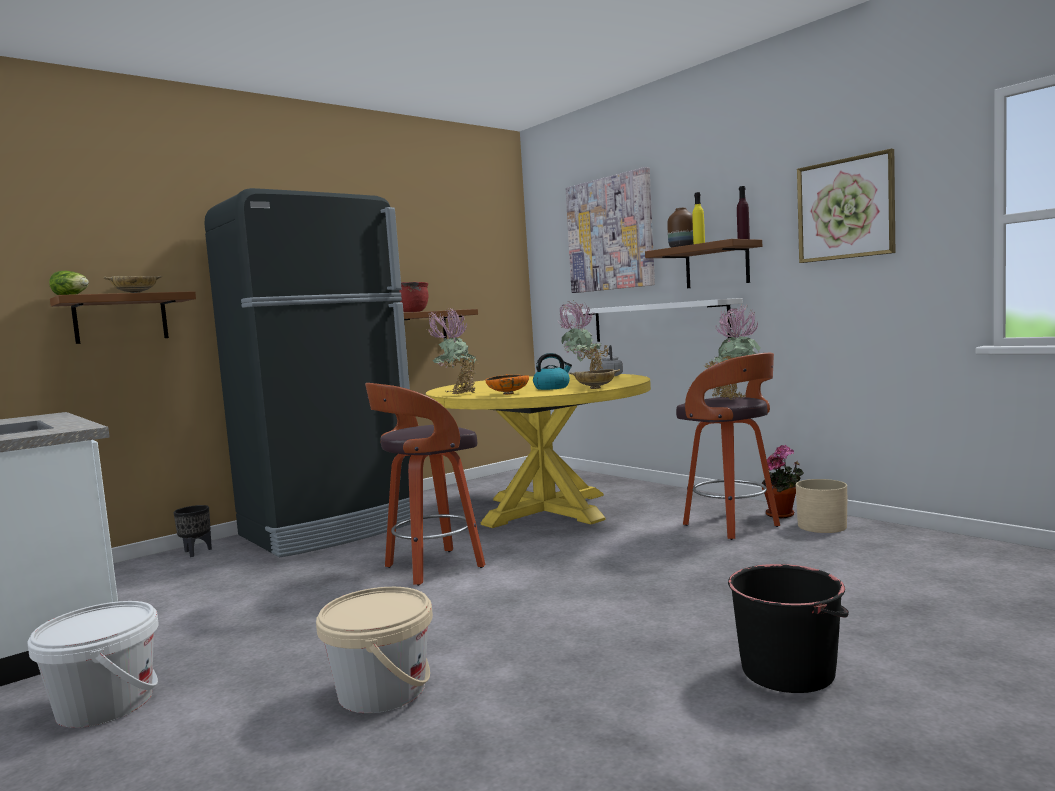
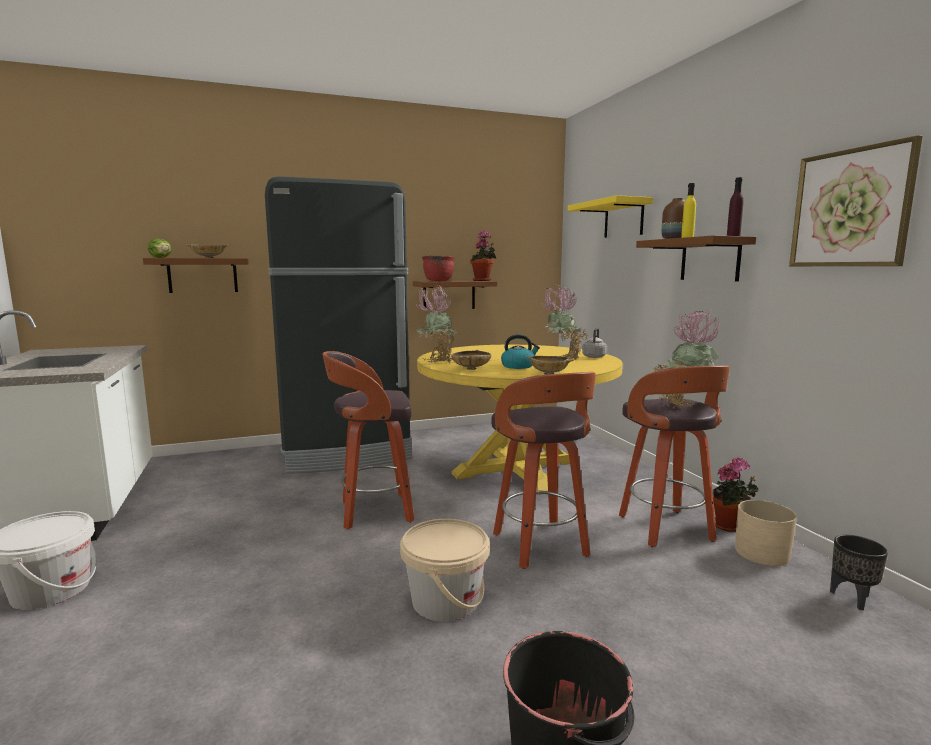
camera: 20 degrees right, 5 degrees up
(197, 552) = (246, 455): black planter -> black planter (853, 598)
(382, 691) = (212, 644): beige bucket -> beige bucket (445, 601)
(459, 309) = (483, 280): none -> potted plant
(508, 394) = (471, 369): orange bowl -> beige bowl
(610, 234) = (623, 219): picture -> yellow shelf
(634, 558) = (541, 546): none -> stool
(658, 322) = (653, 309): white shelf -> none

